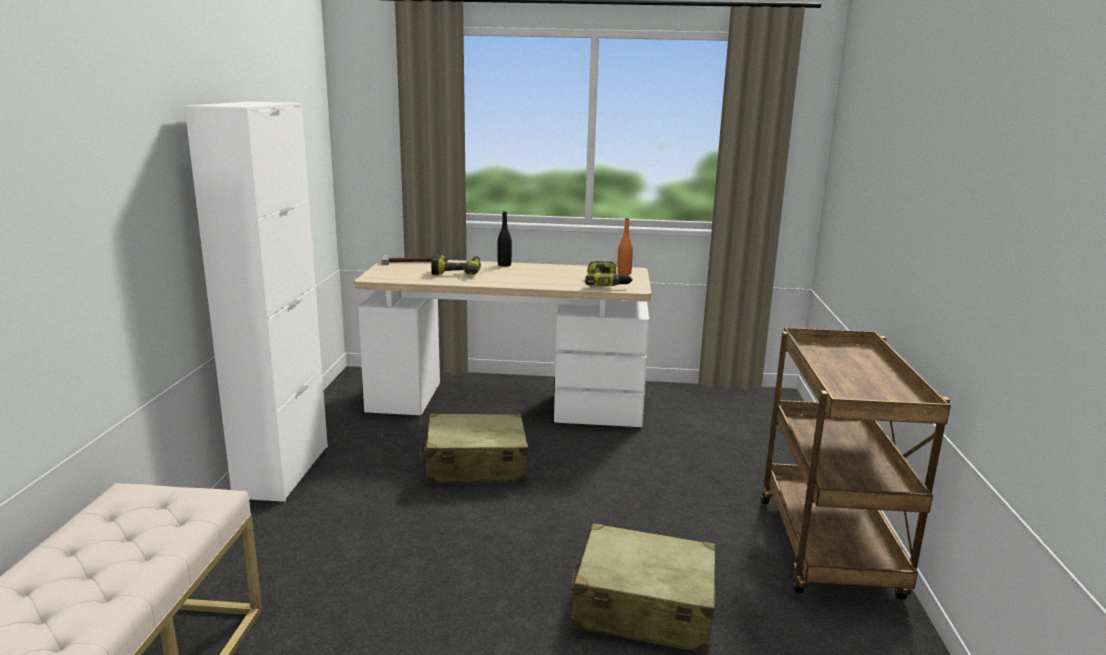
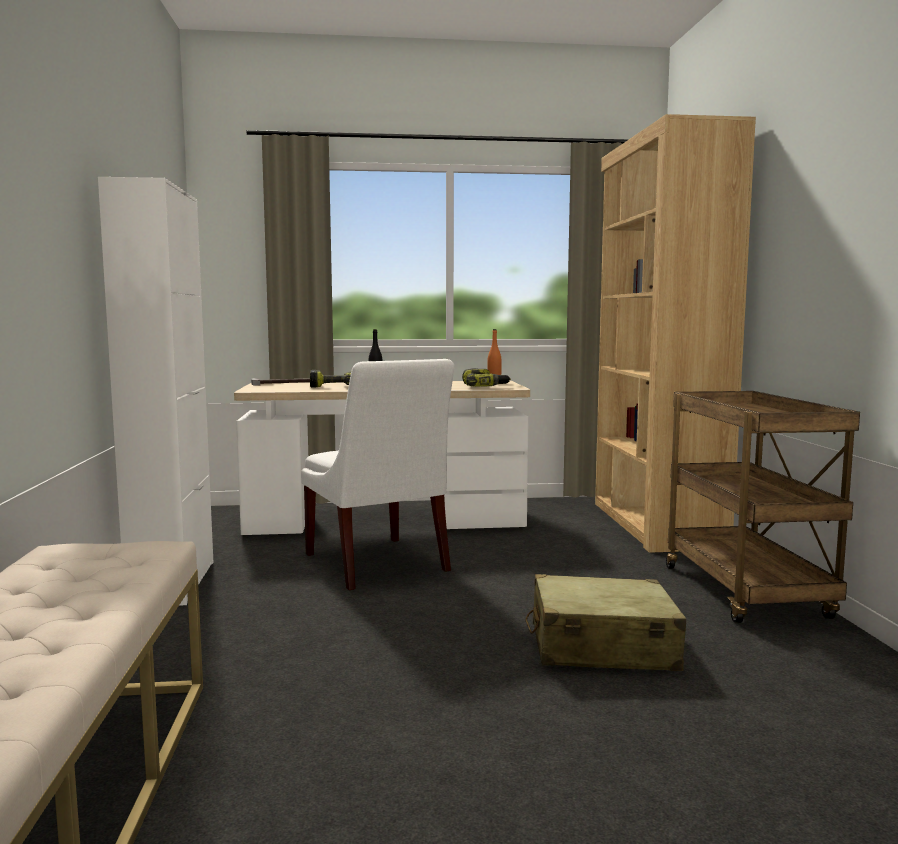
camera: 10 degrees left, 10 degrees down
(475, 466) = (377, 564): beige suitcase -> white chair
(779, 435) = (654, 524): none -> brown bookcase

